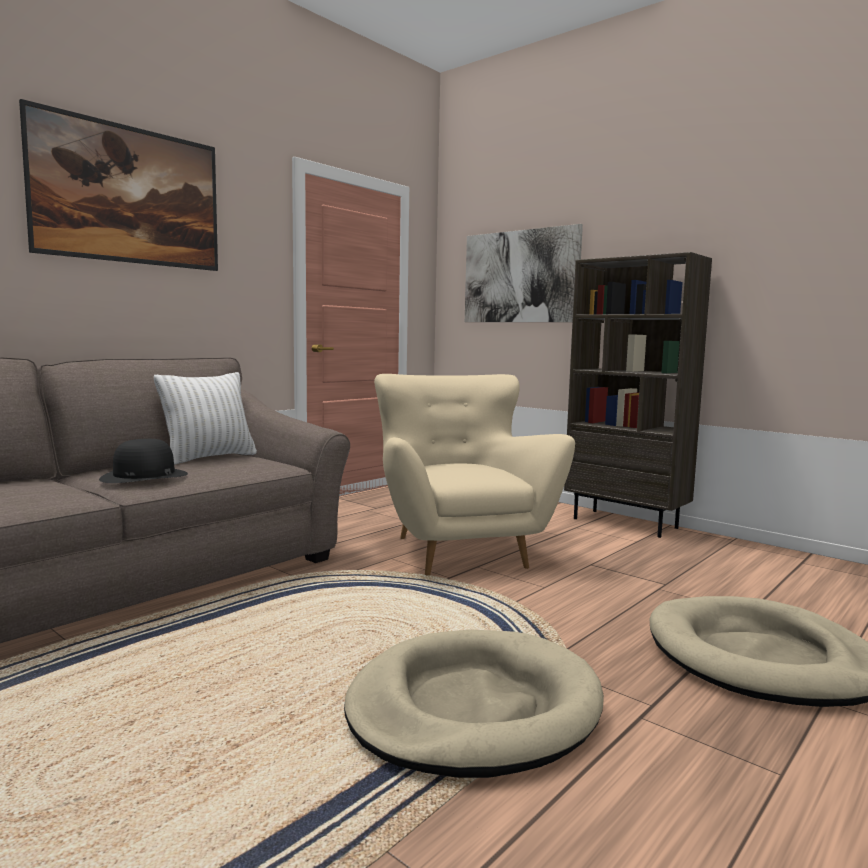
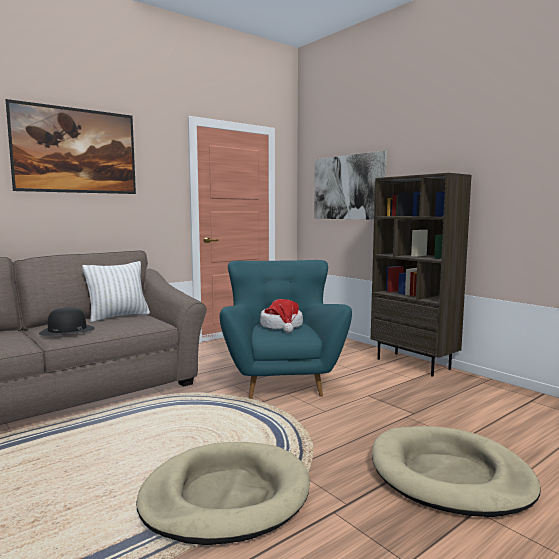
camera: 10 degrees right, 0 degrees up
(457, 550) = (281, 381): beige armchair -> turquoise armchair
(464, 468) = (282, 326): none -> hat

